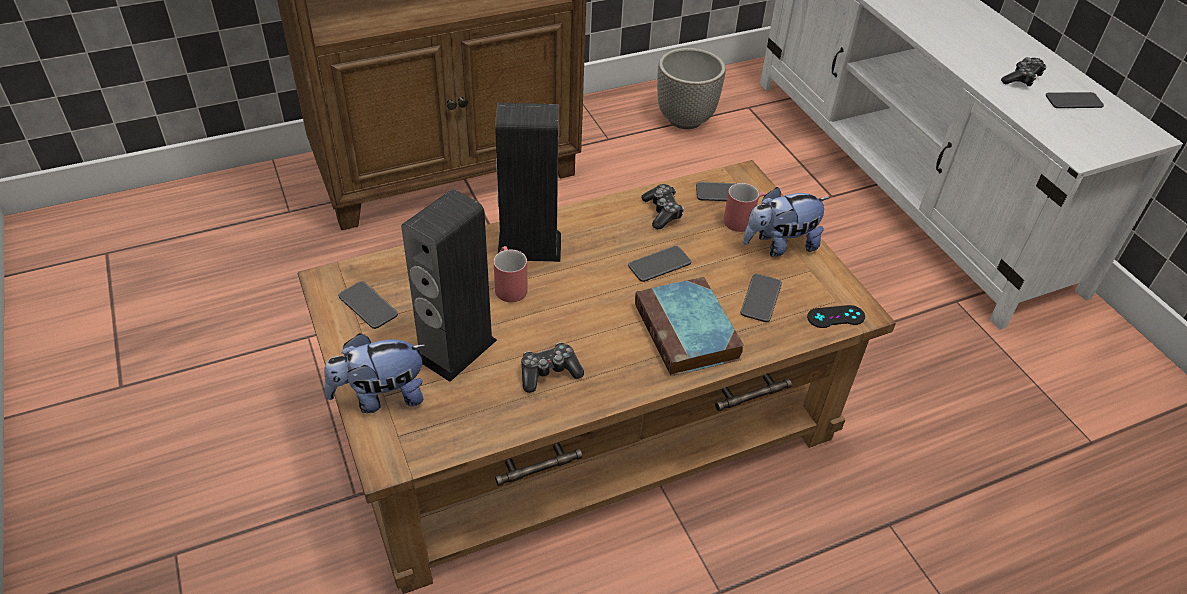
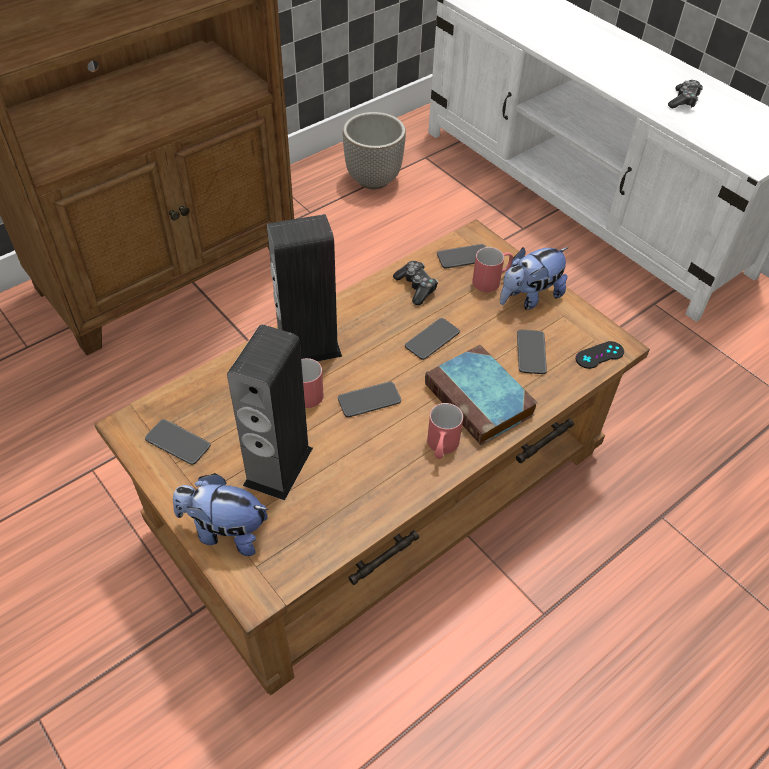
camera: 15 degrees left, 5 degrees up
(381, 397) = (225, 531): plush toy -> plush toy turned 45 degrees clockwise
(549, 373) = (372, 469): game controller -> none
(628, 369) = (441, 448): none -> red mug
(1073, 101) = (731, 114): phone -> phone (369, 400)

